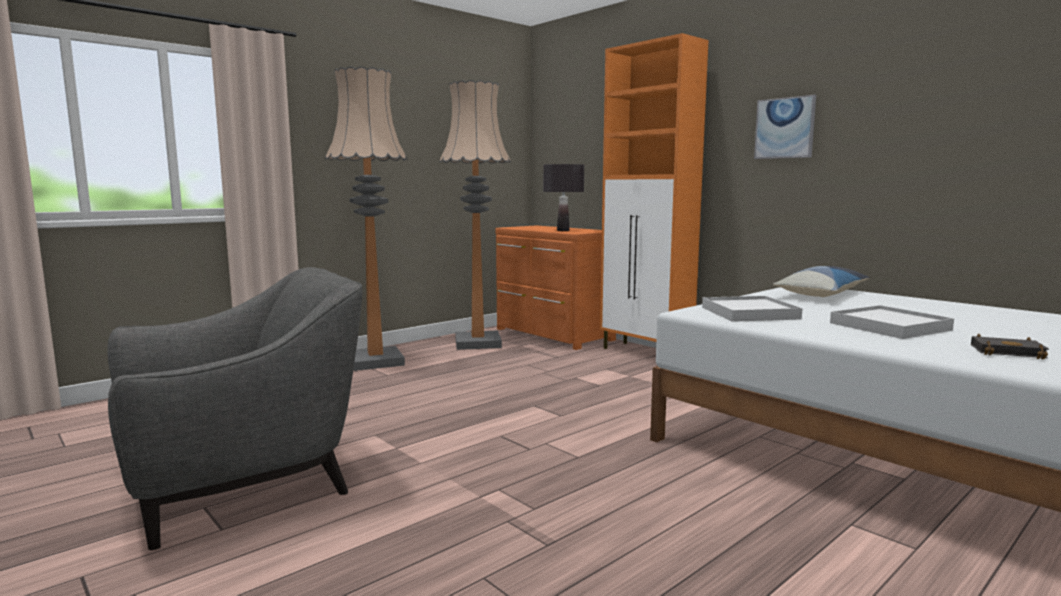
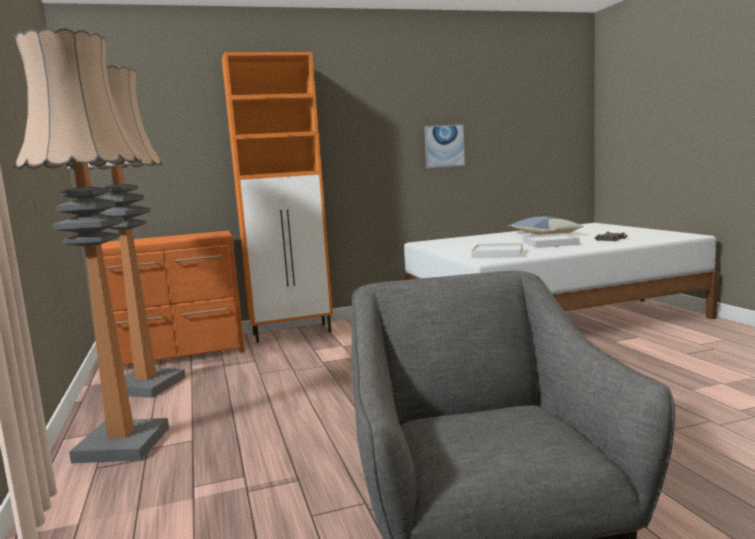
camera: 65 degrees left, 0 degrees up
(563, 230) = (190, 237): black table lamp -> none
(784, 128) = (374, 133): picture -> picture (444, 146)
(822, 294) = (450, 242): pillow -> pillow (543, 234)

